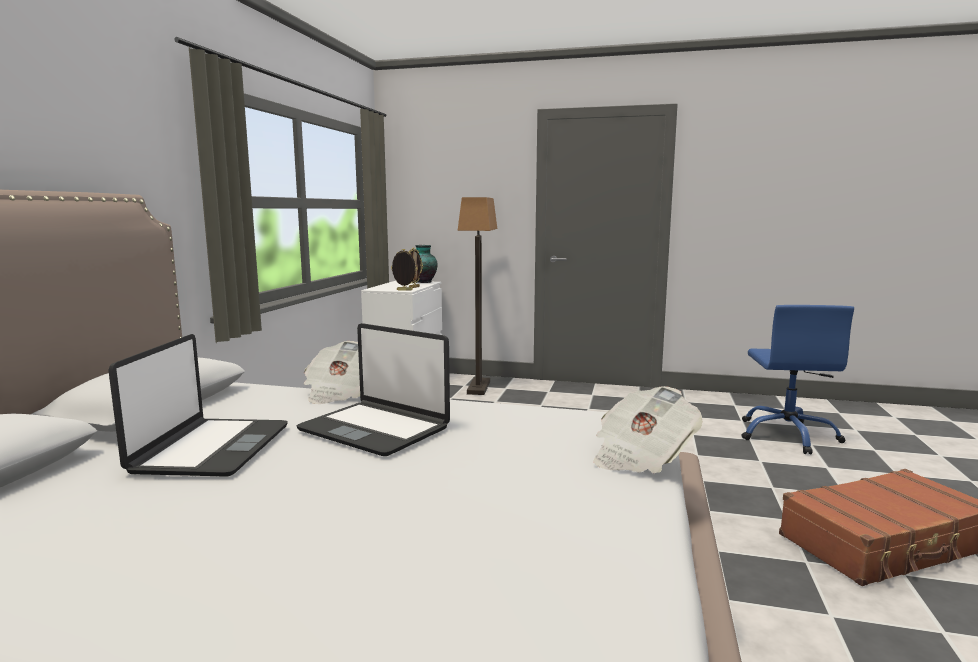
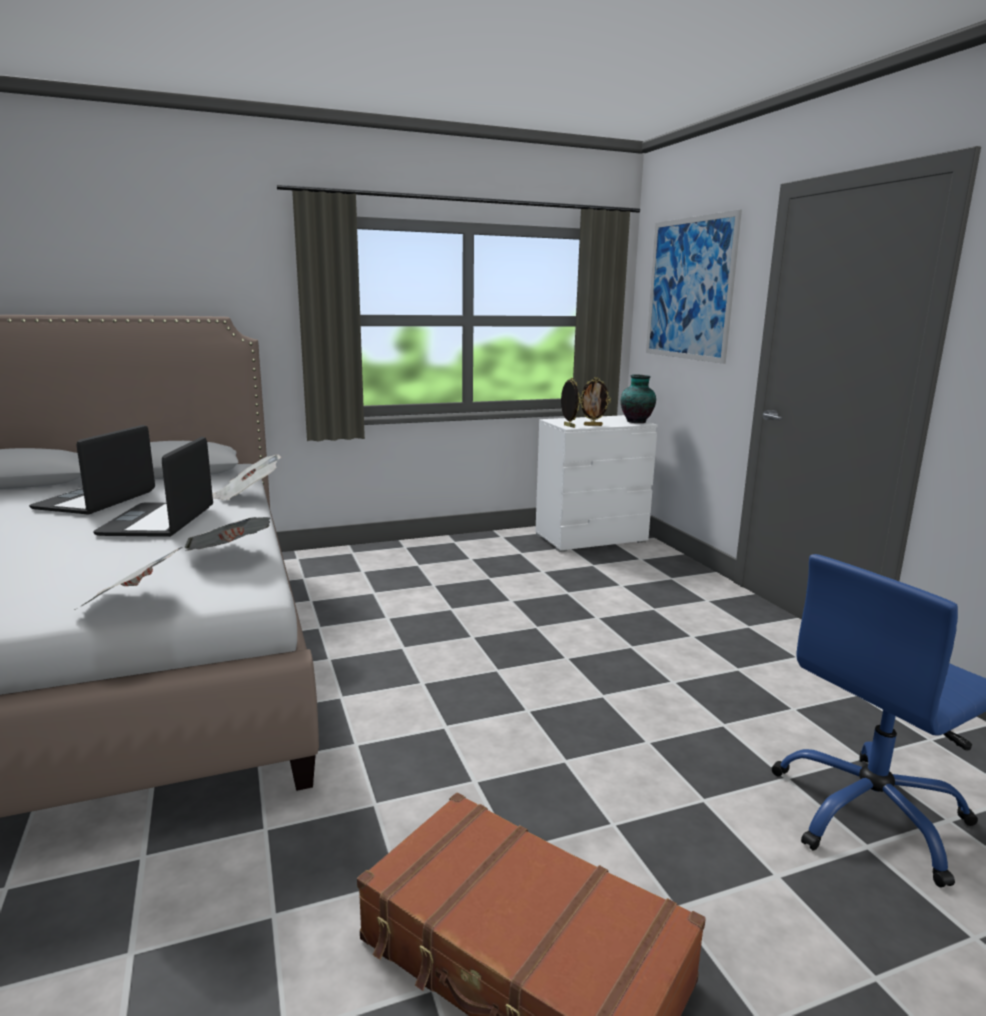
camera: 55 degrees right, 5 degrees up
(211, 449) = (97, 500): laptop -> laptop turned 135 degrees clockwise
(452, 177) = (689, 289): none -> picture
(478, 387) = (646, 566): floor lamp -> none
(539, 417) = (229, 556): none -> newspaper

